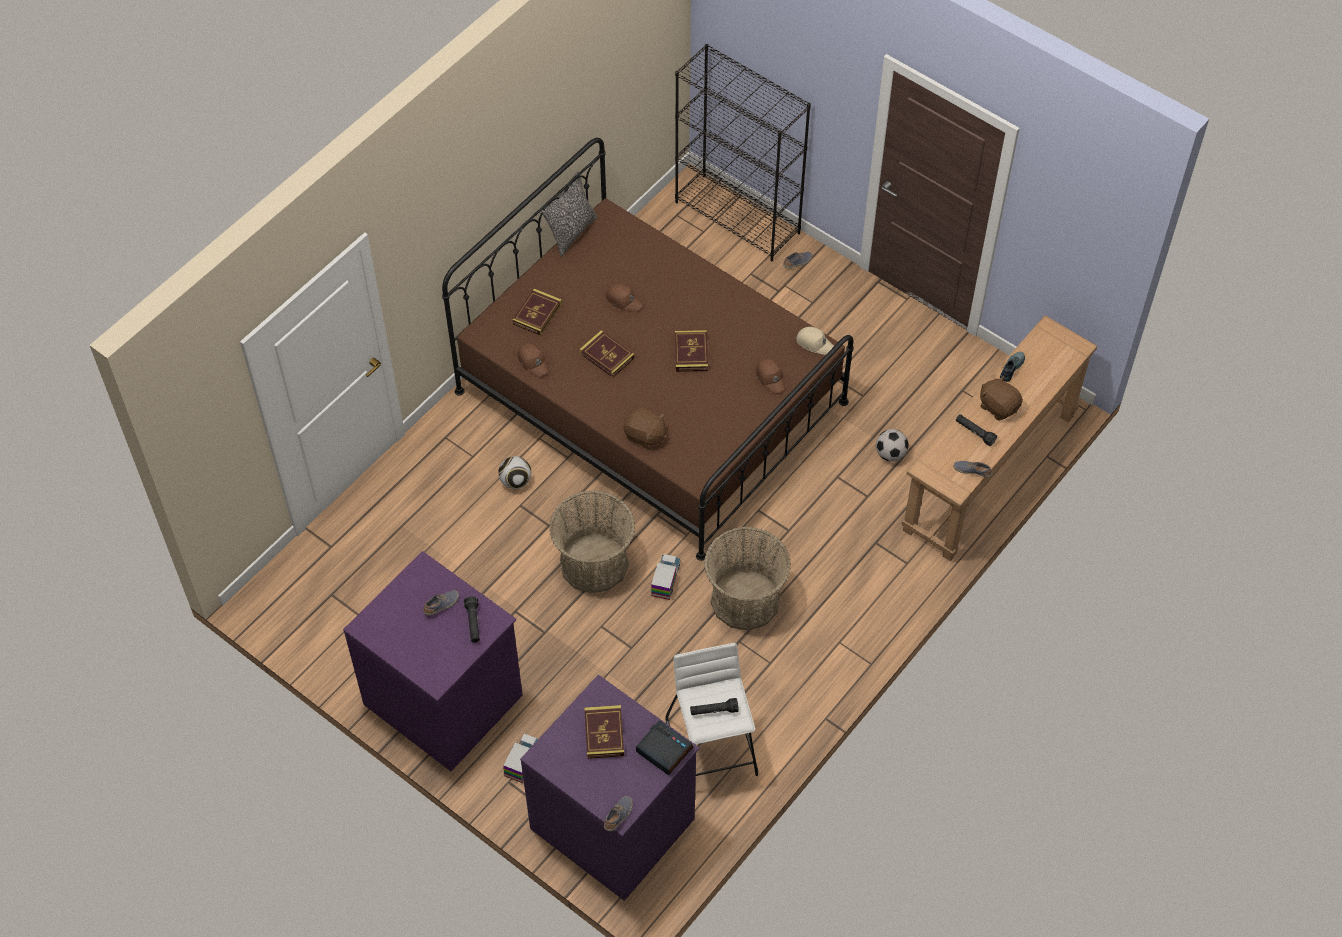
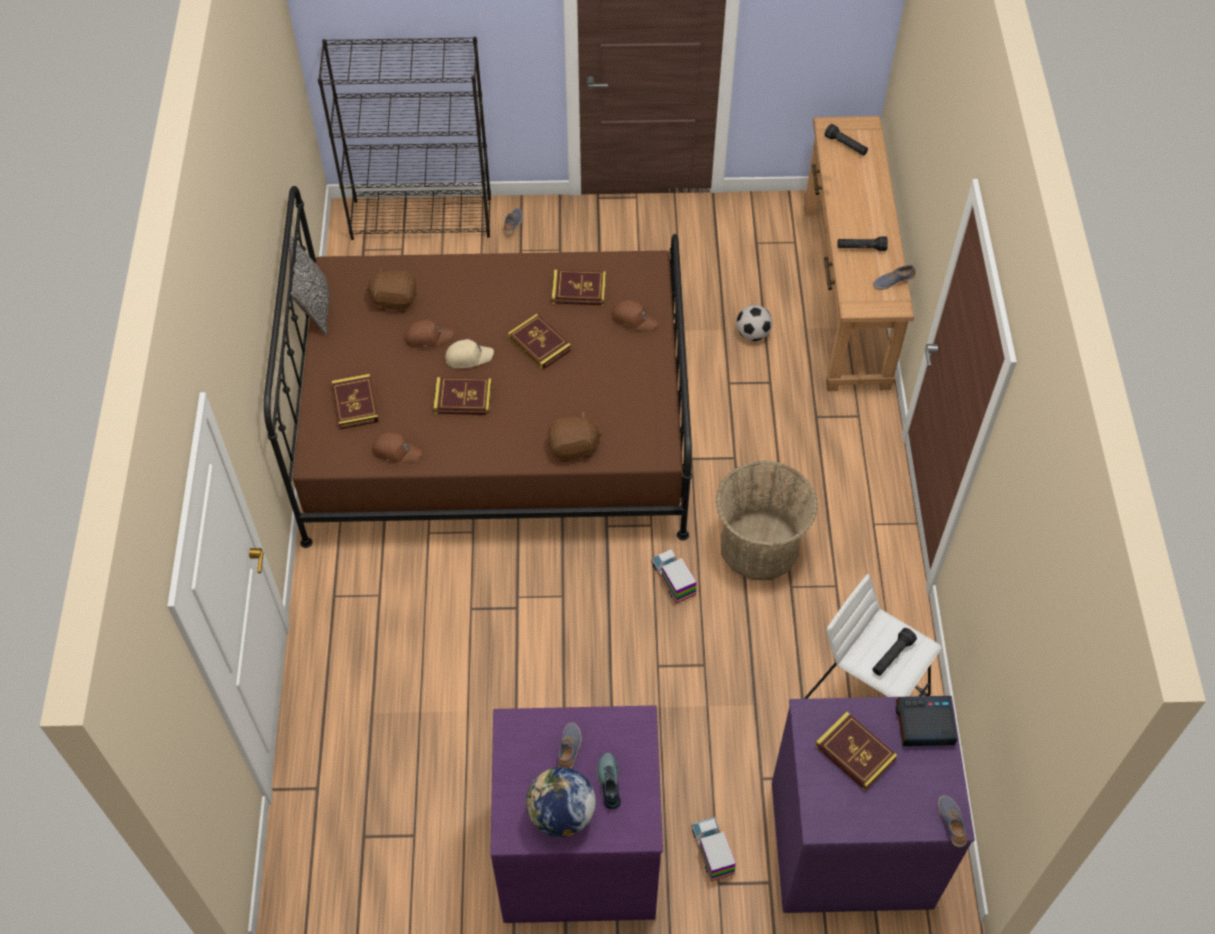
camera: 40 degrees left, 0 degrees up
(401, 637) = (561, 815): none -> globe
(473, 623) = (619, 743): black flashlight -> black flashlight (846, 145)
(516, 481) = (445, 589): football -> none
(594, 563) = (593, 612): basket -> none
(754, 333) = (579, 290): none -> book
(814, 343) = (641, 264): beige cap -> beige cap (468, 357)
(998, 406) = (857, 214): brown plush toy -> brown plush toy (394, 300)
(1011, 368) = (833, 176): shoe -> shoe (608, 783)

